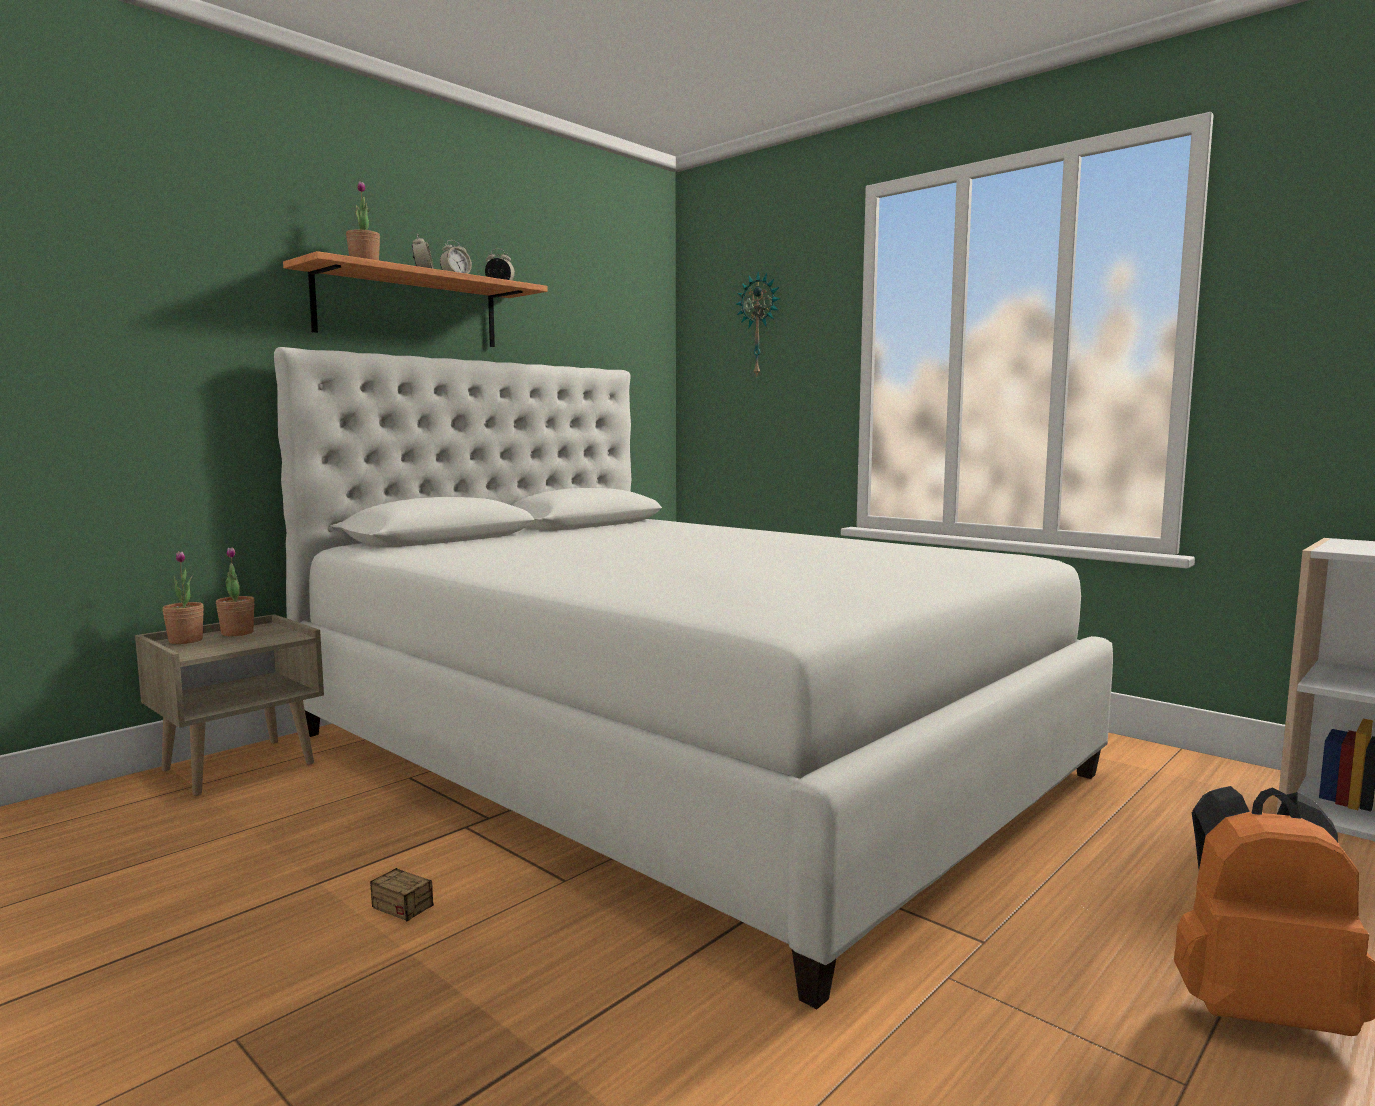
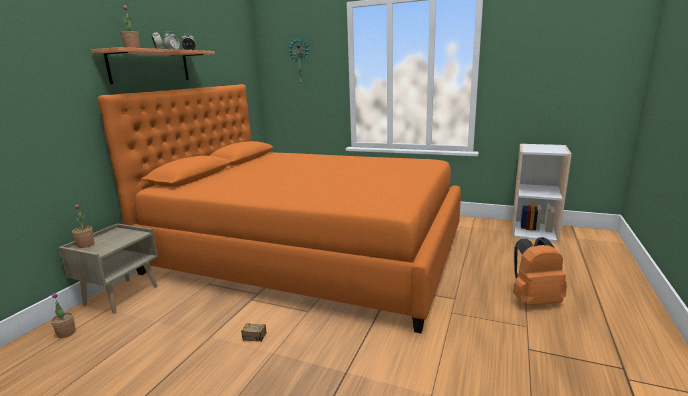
camera: 20 degrees left, 10 degrees up
(237, 633) = (108, 236): potted plant -> potted plant (66, 333)
(673, 753) = (309, 251): white bed -> orange bed

